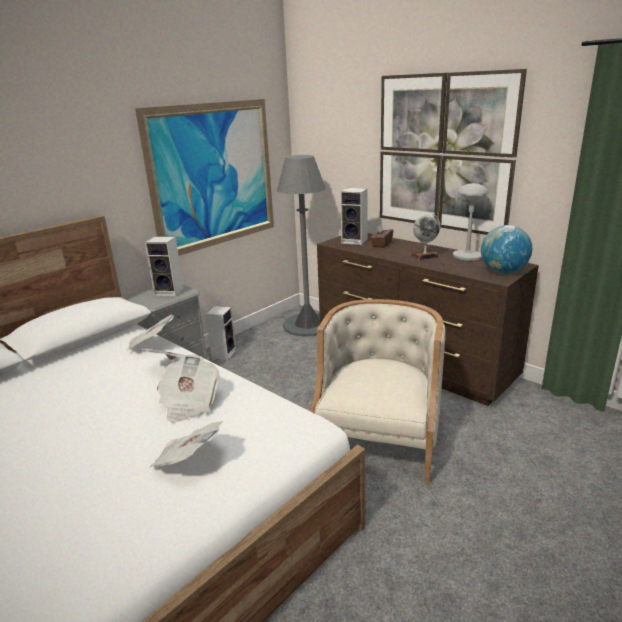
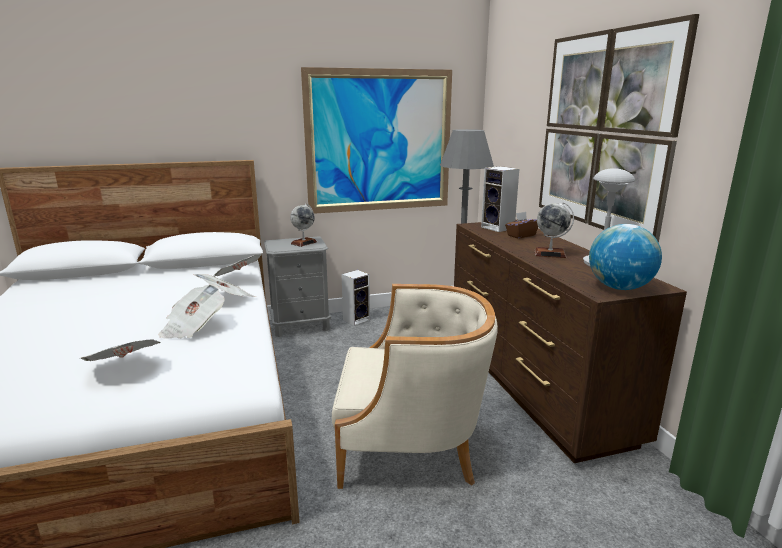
camera: 30 degrees right, 5 degrees down
(170, 292) = (304, 243): speaker -> globe
(379, 437) = (410, 444): beige armchair -> beige armchair turned 45 degrees clockwise

